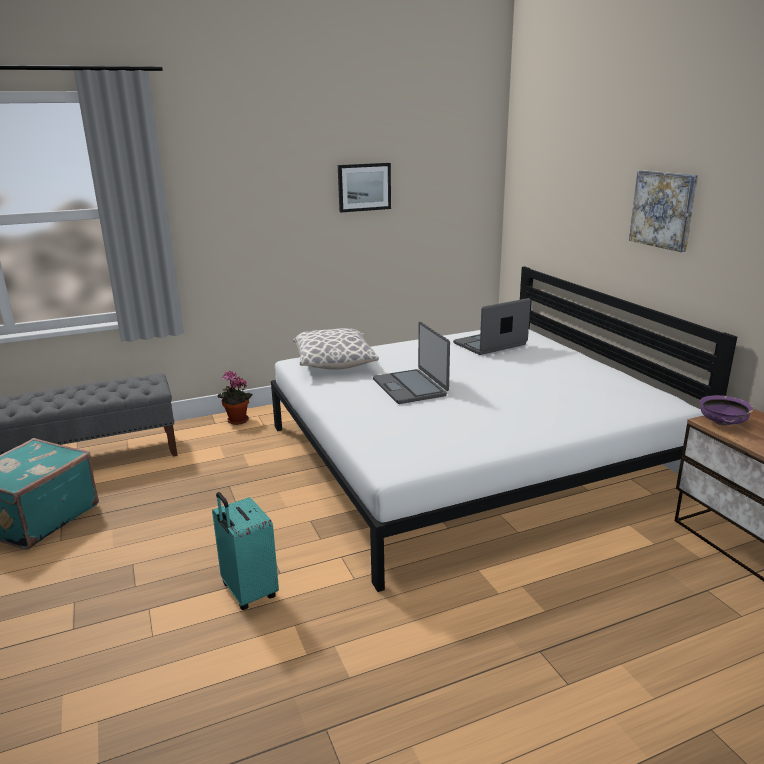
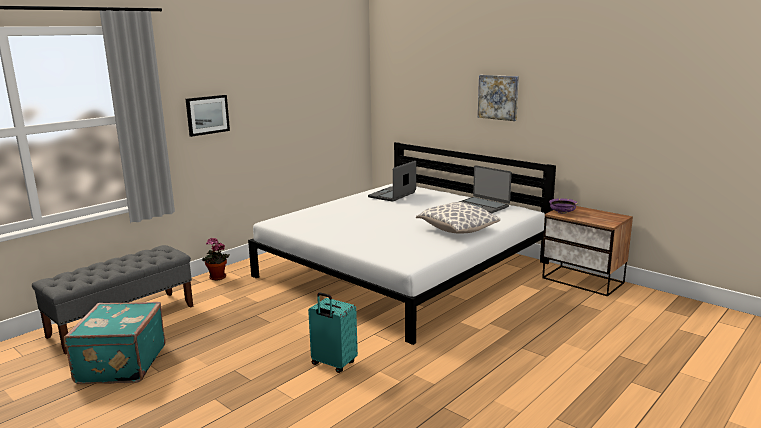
camera: 25 degrees left, 5 degrees down
(334, 364) = (301, 219): pillow -> pillow (457, 230)
(364, 187) = (288, 93): picture -> picture (207, 115)
(410, 387) = (369, 224): laptop -> laptop (482, 206)

